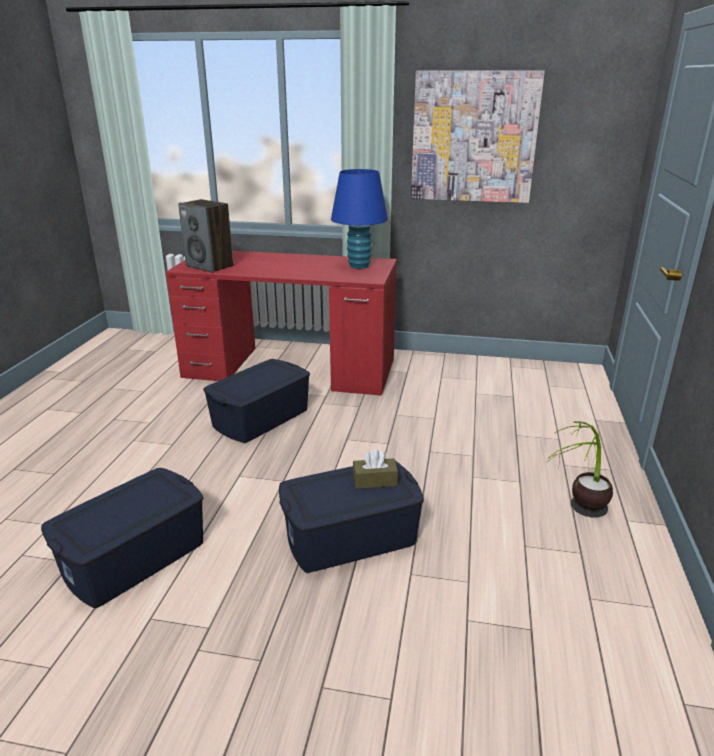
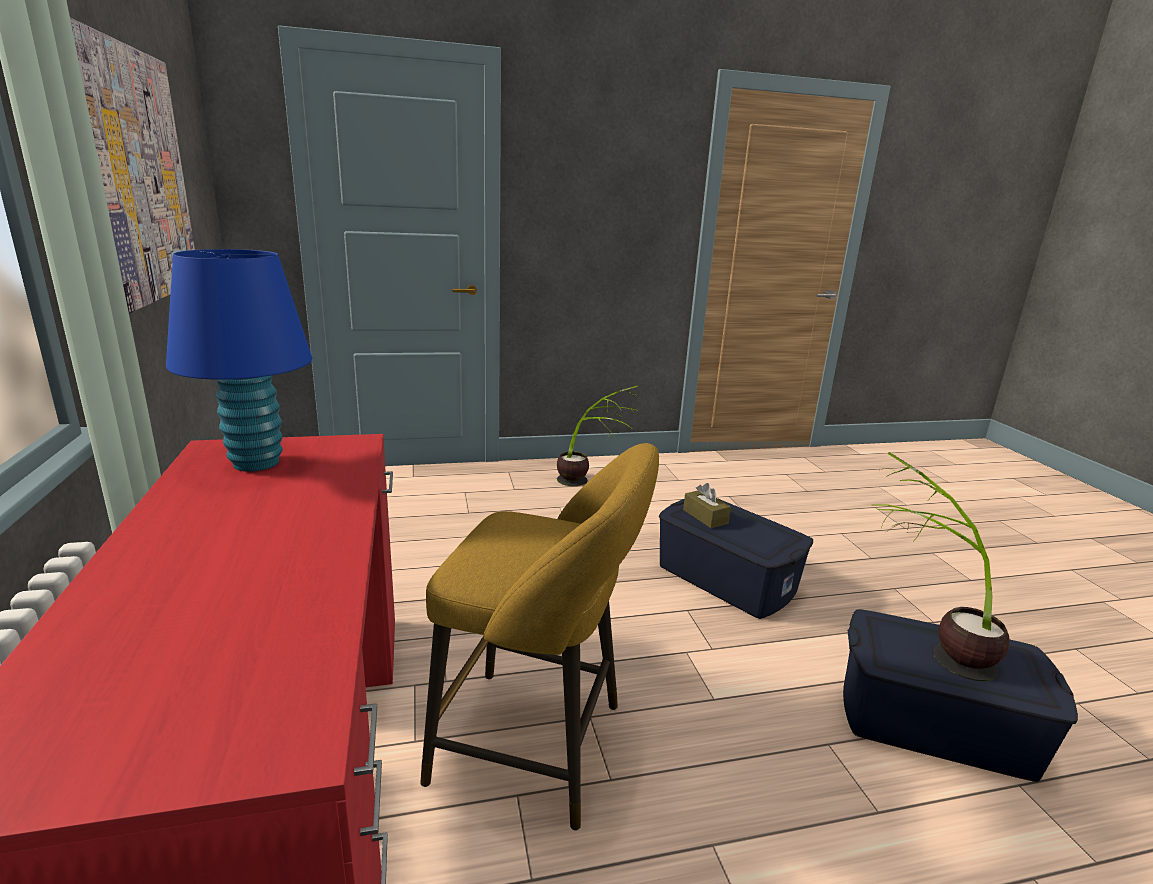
camera: 115 degrees left, 5 degrees down
(144, 502) = (925, 647): none -> potted plant
(210, 266) = (253, 681): speaker -> none
(260, 418) = (539, 746): blue storage box -> yellow stool

